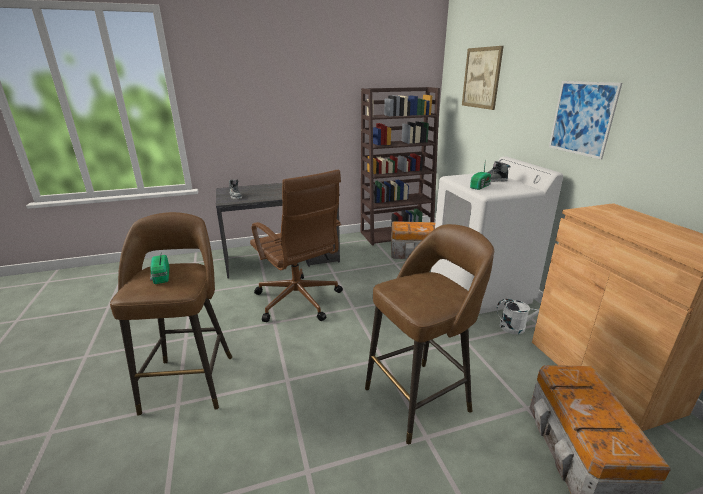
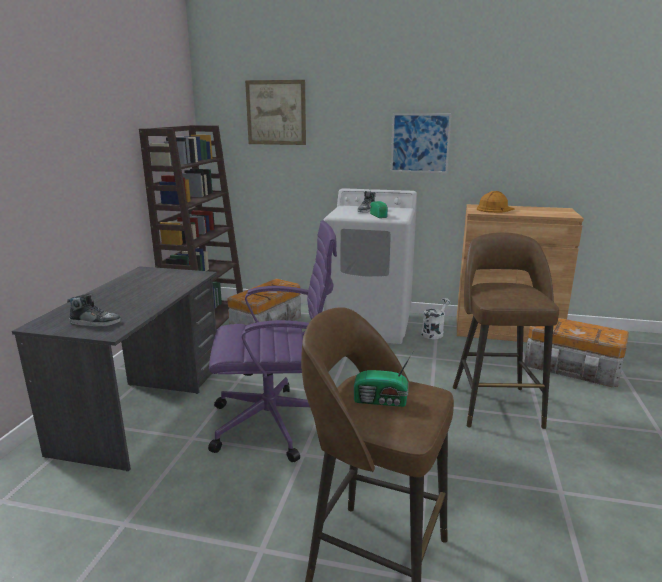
camera: 60 degrees left, 5 degrees down
(299, 301) = (275, 423): brown office chair -> purple office chair
(618, 217) = (494, 209): none -> orange hard hat

